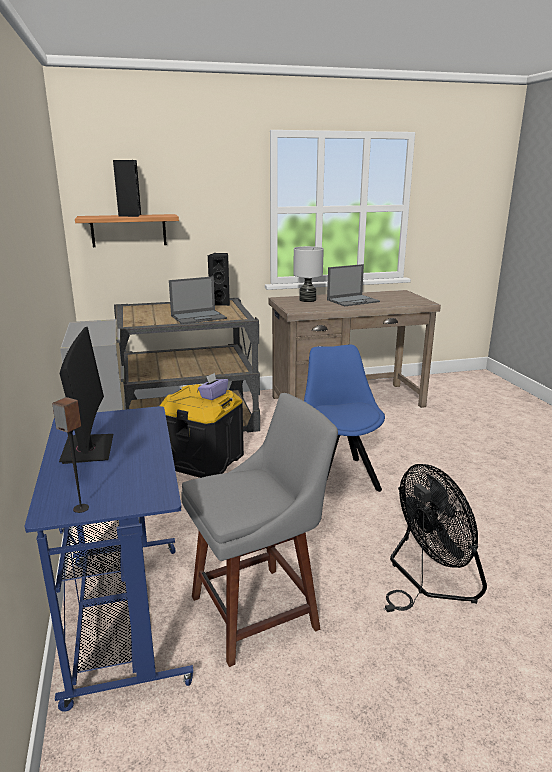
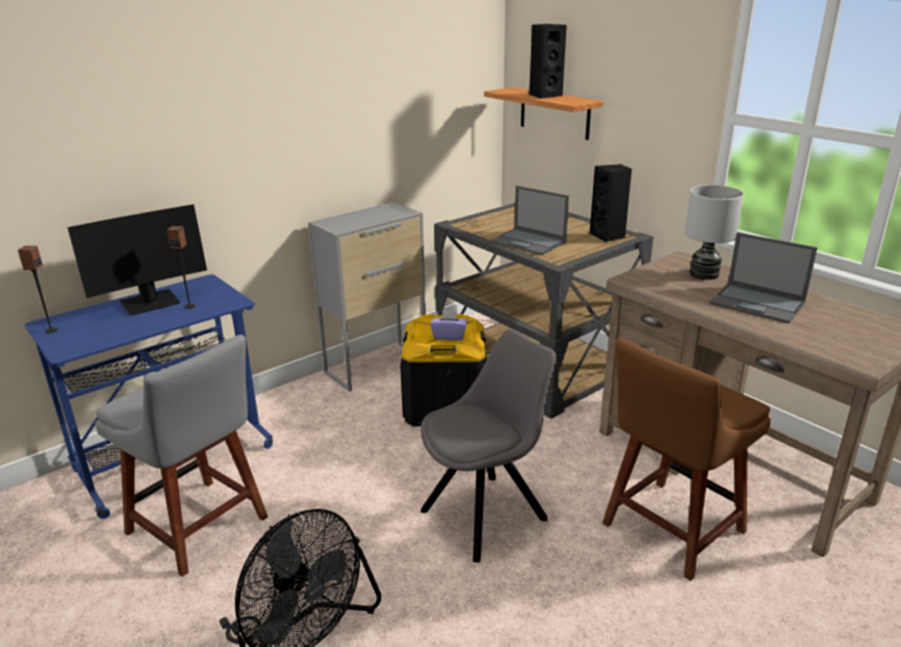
camera: 65 degrees right, 5 degrees up
(128, 431) = (190, 306): none -> speaker
(339, 477) = (485, 515): blue chair -> grey chair
(387, 431) = (669, 530): none -> brown stool

